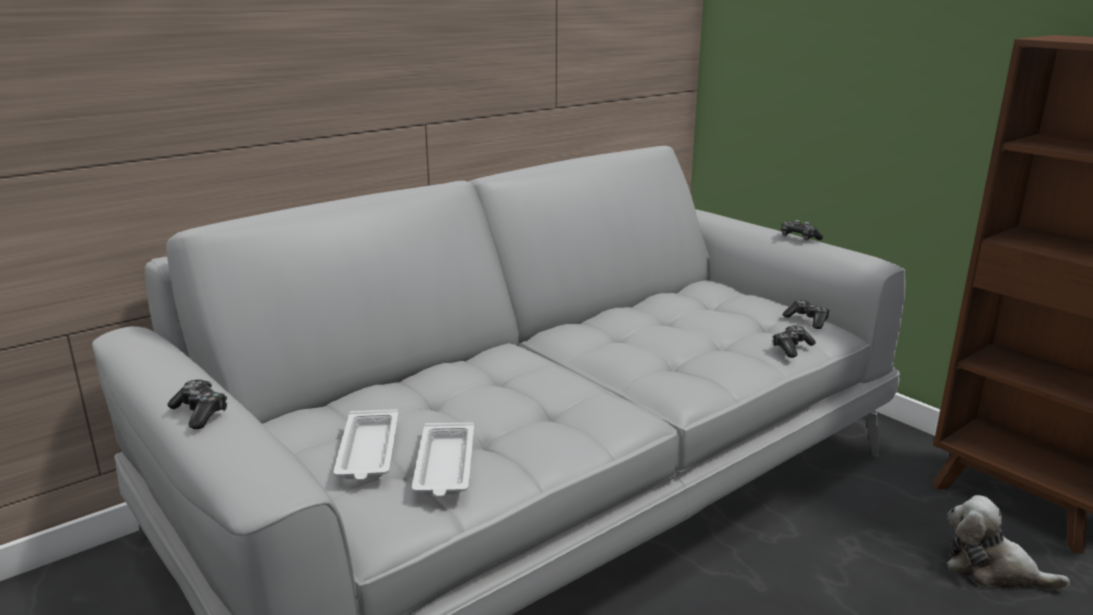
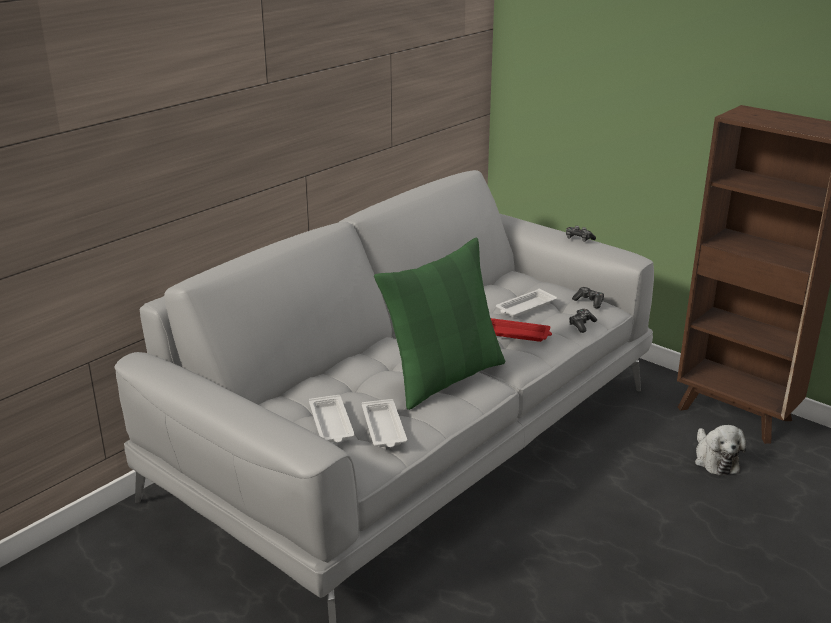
camera: 10 degrees left, 5 degrees up
(200, 412) = (240, 410): game controller -> none
(568, 401) = (444, 378): none -> green pillow
(693, 352) = (517, 334): none -> red tray
(713, 320) = (525, 307): none -> white tray
(992, 570) = (715, 459): plush toy -> plush toy turned 120 degrees counterclockwise

